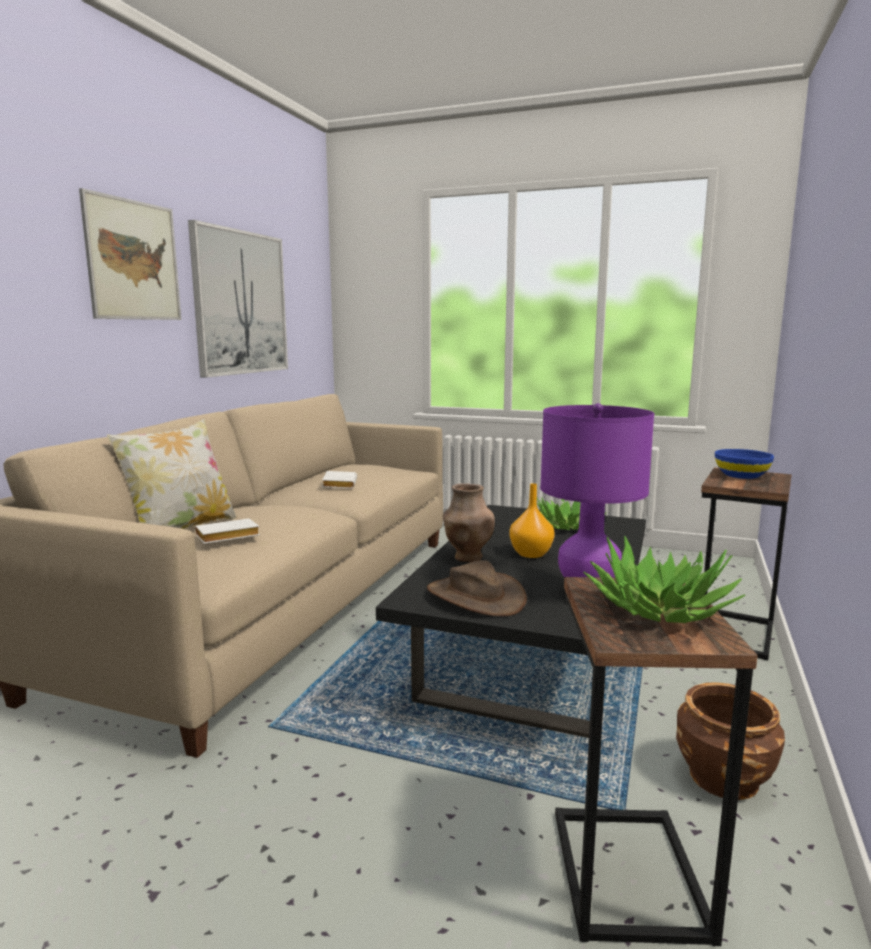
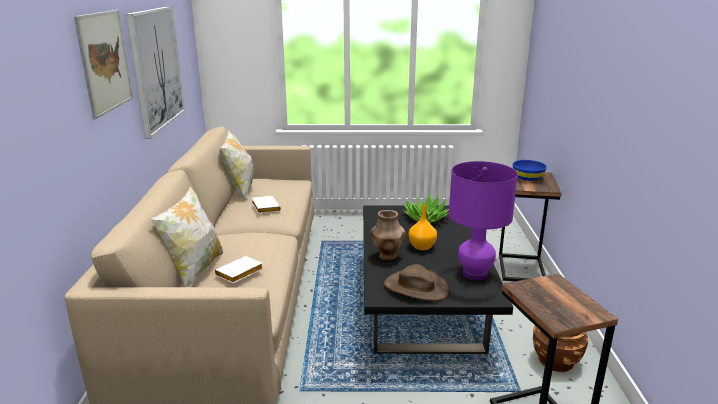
camera: 20 degrees left, 10 degrees up
(331, 470) = (239, 190): none -> pillow
(660, 607) = (561, 297): potted plant -> none

